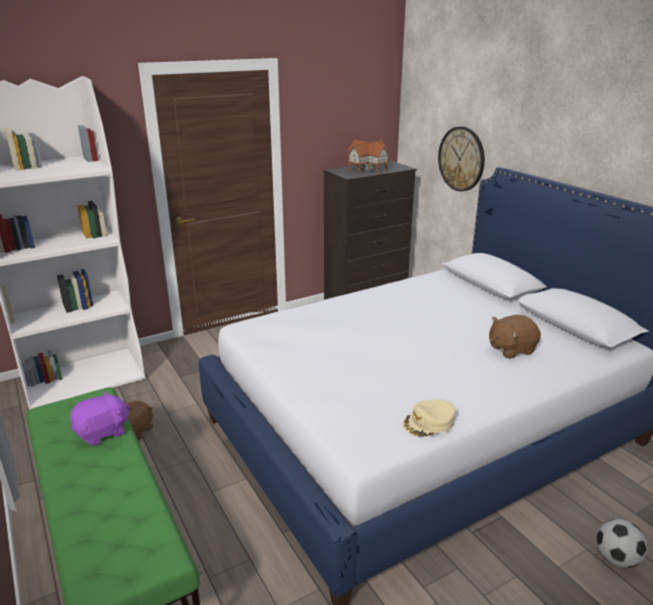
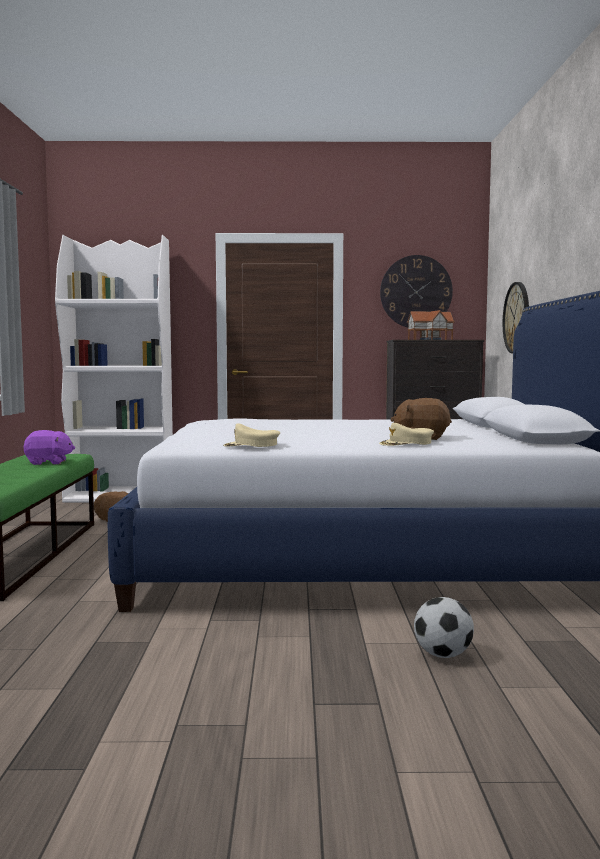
camera: 30 degrees right, 20 degrees down
(344, 116) = (416, 292): none -> wall clock
(528, 374) = (406, 443): none -> beige cap

